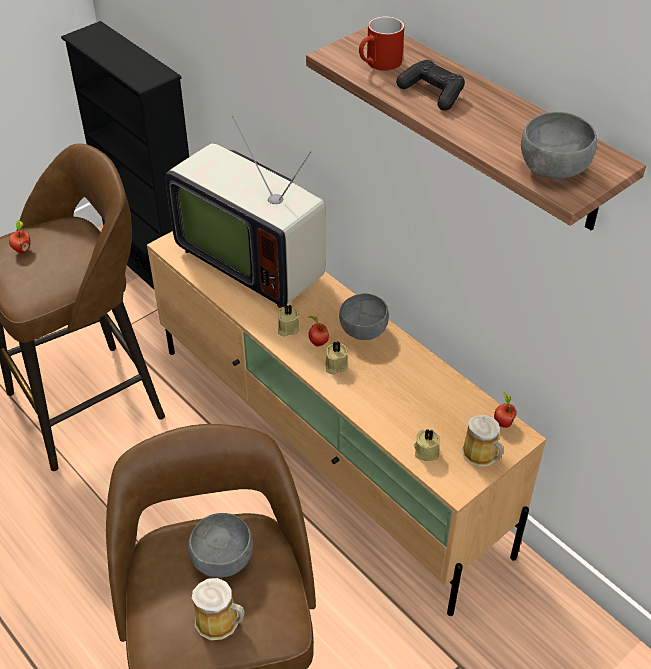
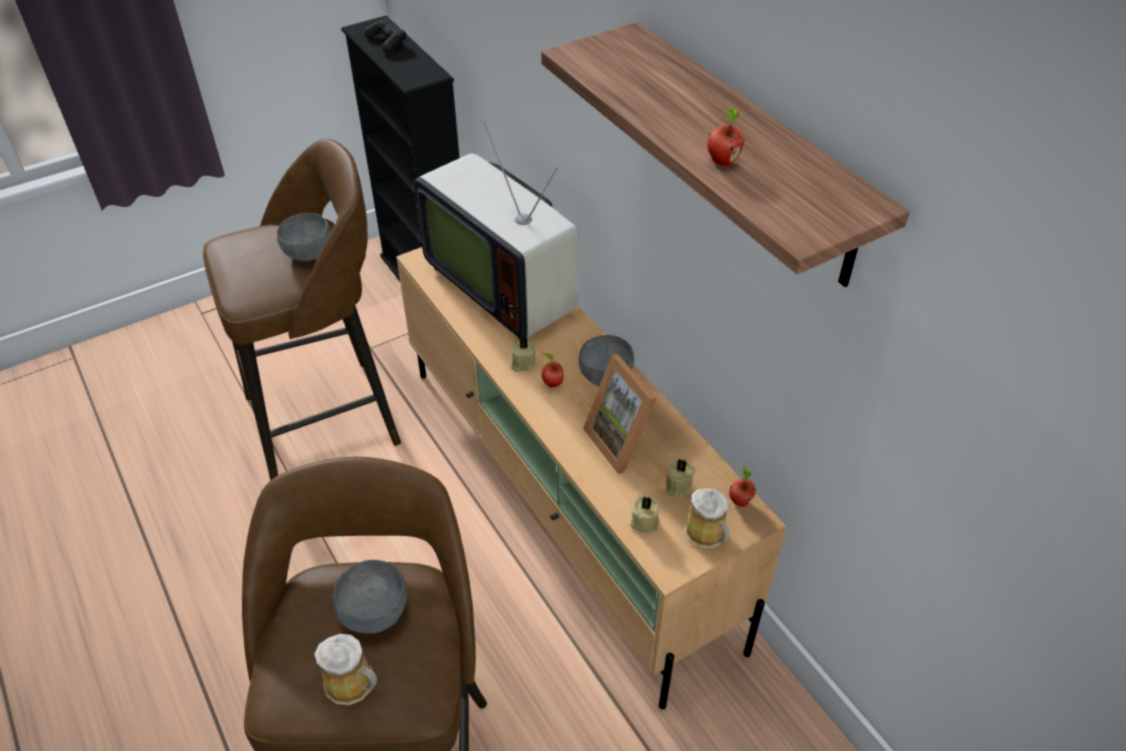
camera: 10 degrees right, 0 degrees up
(22, 249) = (256, 246): apple -> apple (722, 161)
(335, 365) = (565, 411): beige candle -> beige candle (677, 486)
(379, 64) = (621, 68): red mug -> none
(392, 385) = (624, 441): none -> picture frame
(432, 93) = (672, 105): black game controller -> black game controller (387, 42)
(553, 169) = (791, 205): grey bowl -> grey bowl (308, 253)

